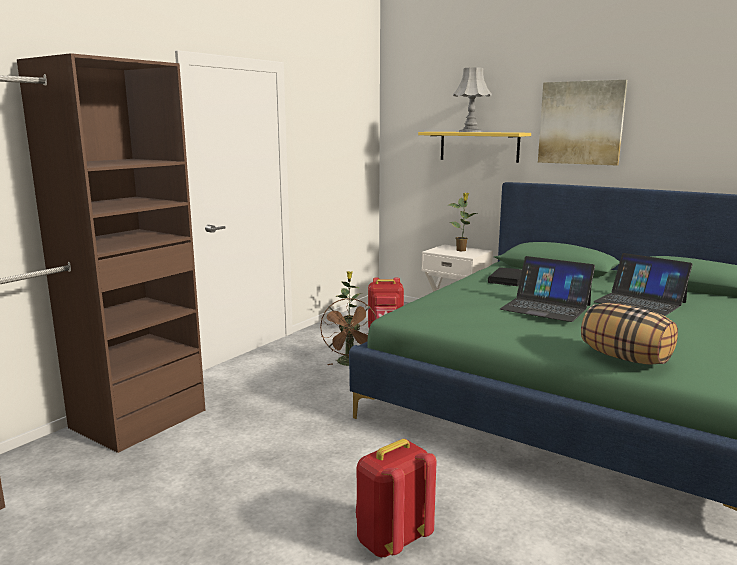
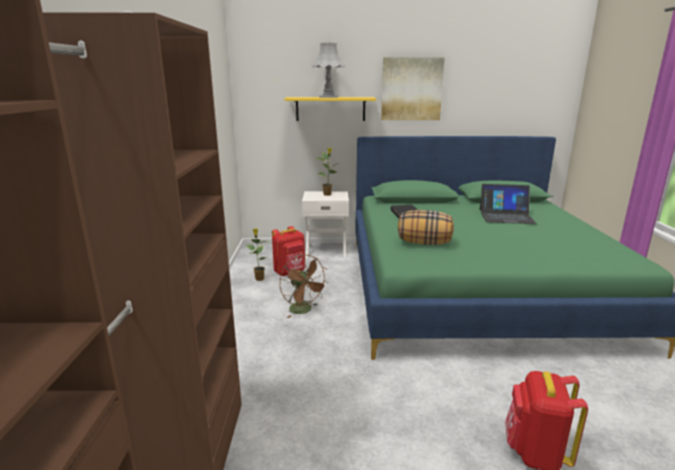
camera: 35 degrees left, 5 degrees up
(545, 307) = (475, 233): laptop -> none
(625, 358) = (579, 260): pillow -> pillow (424, 243)

